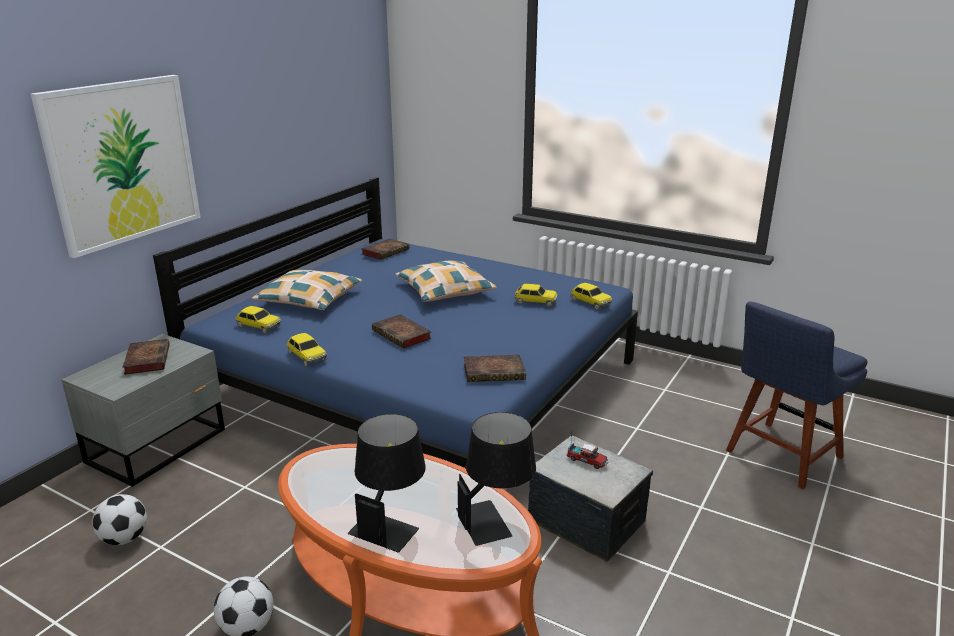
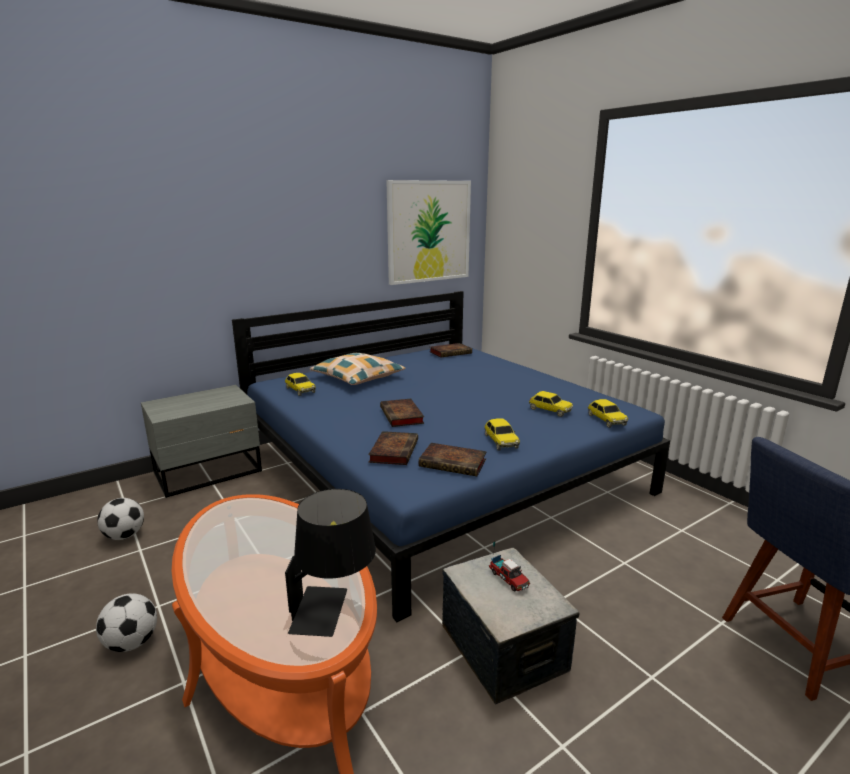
camera: 25 degrees right, 5 degrees down
(123, 162) = (213, 242): picture -> picture (429, 231)
(147, 359) = (205, 399): book -> book (394, 451)
(307, 356) = (310, 418): toy car -> toy car (500, 441)
(390, 522) = (237, 581): black table lamp -> none
(445, 291) = (473, 388): pillow -> none

